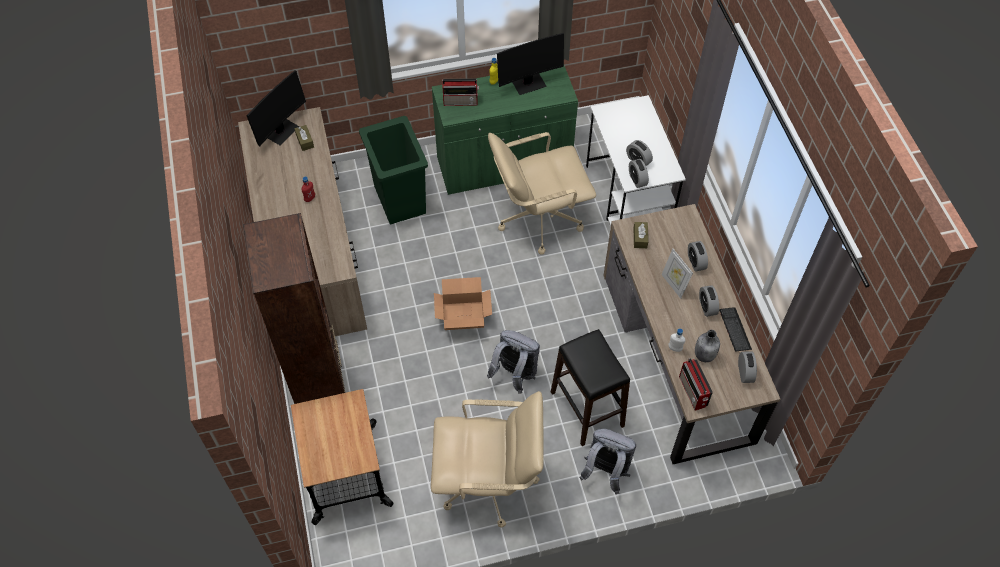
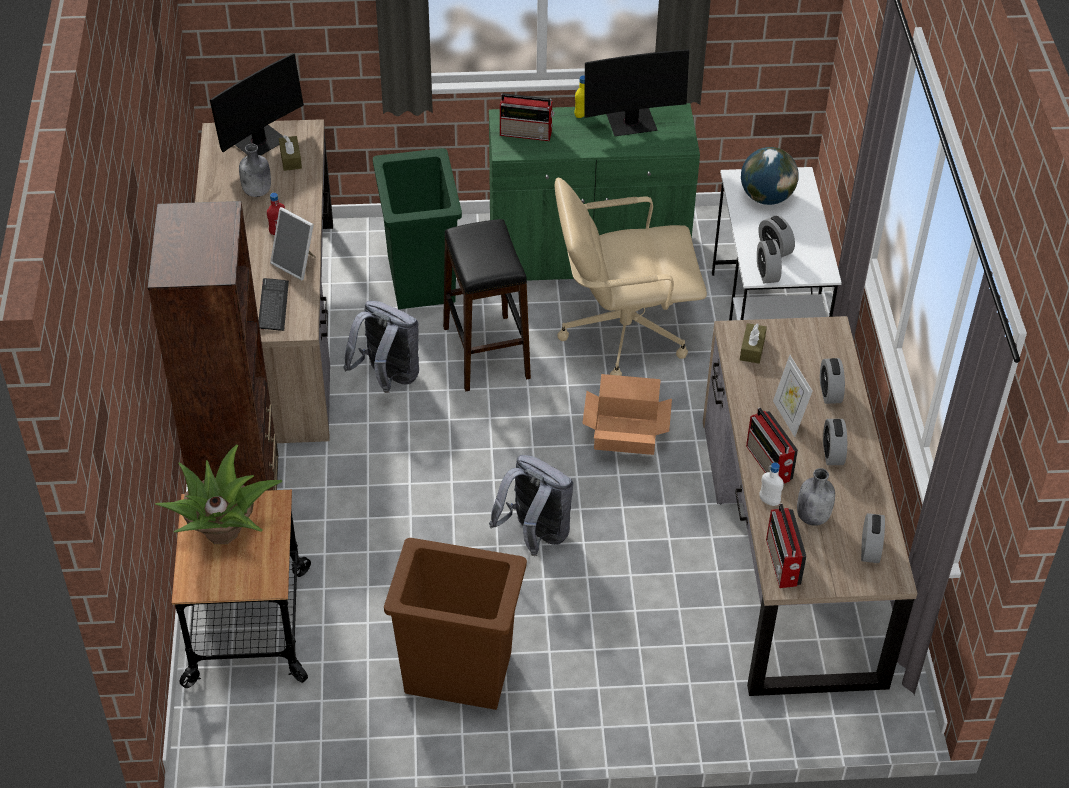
camera: 10 degrees right, 10 degrees down
(288, 170) = (257, 192): none -> grey bottle
(326, 427) = (224, 531): none -> potted plant
(328, 222) = (296, 264): none -> picture frame
(463, 315) = (476, 444): cardboard box -> cardboard box (625, 434)
(489, 482) = (459, 674): beige office chair -> brown trash can
(586, 409) = (633, 599): black stool -> black stool (486, 352)
(606, 471) = (642, 689): grey backpack -> grey backpack (387, 378)
(624, 123) = (766, 197): none -> globe
(669, 321) = (769, 464): none -> radio
(734, 330) = (868, 490): keyboard -> keyboard (273, 306)

